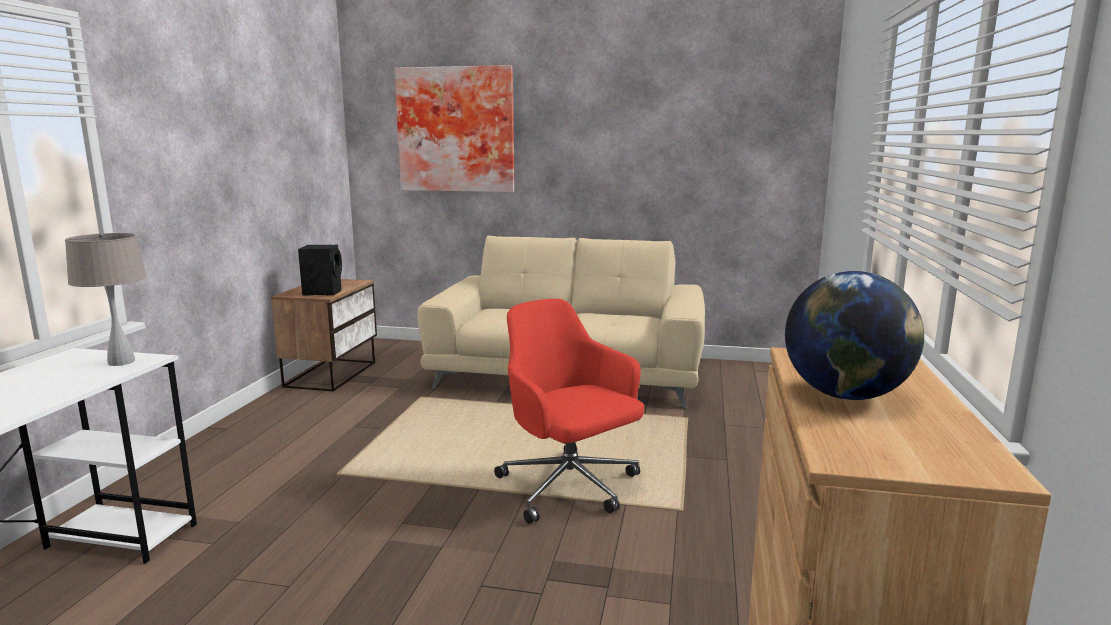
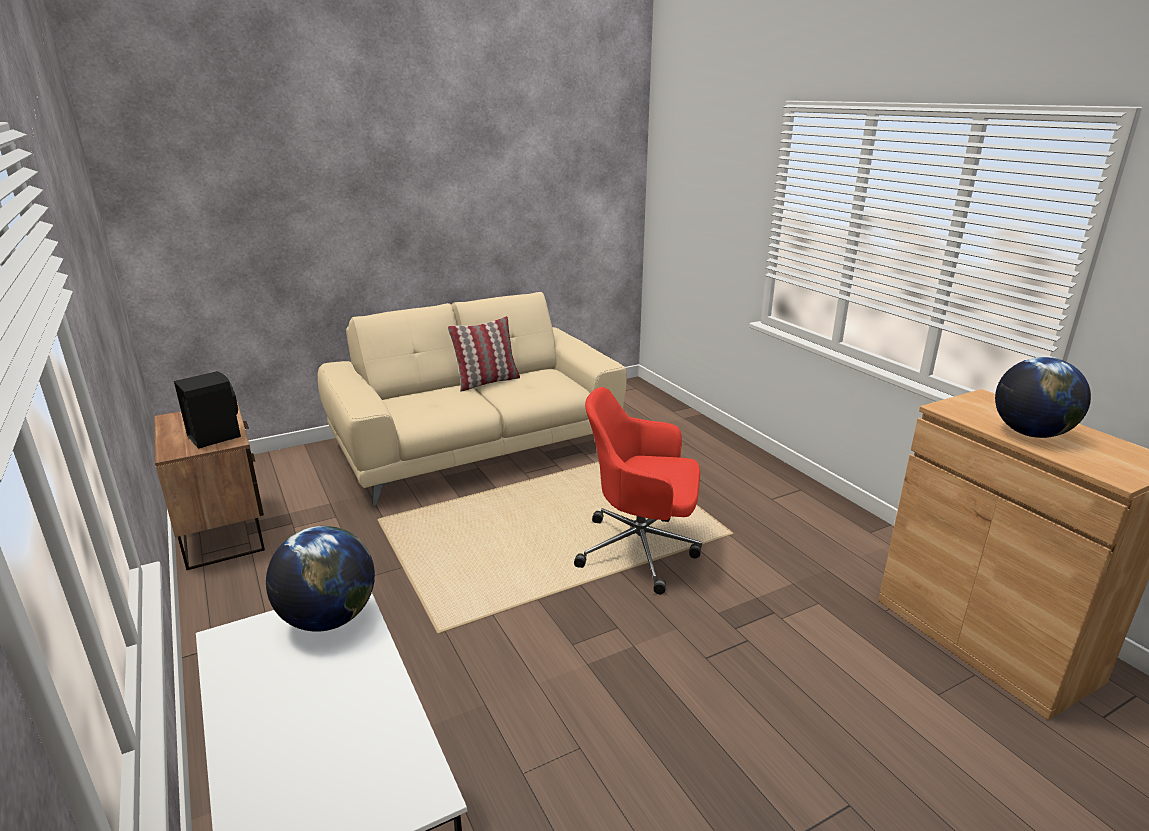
camera: 40 degrees left, 10 degrees up
(122, 362) = (328, 618): beige table lamp -> globe
(456, 130) = (276, 192): picture -> none
(580, 313) = (486, 382): none -> pillow

